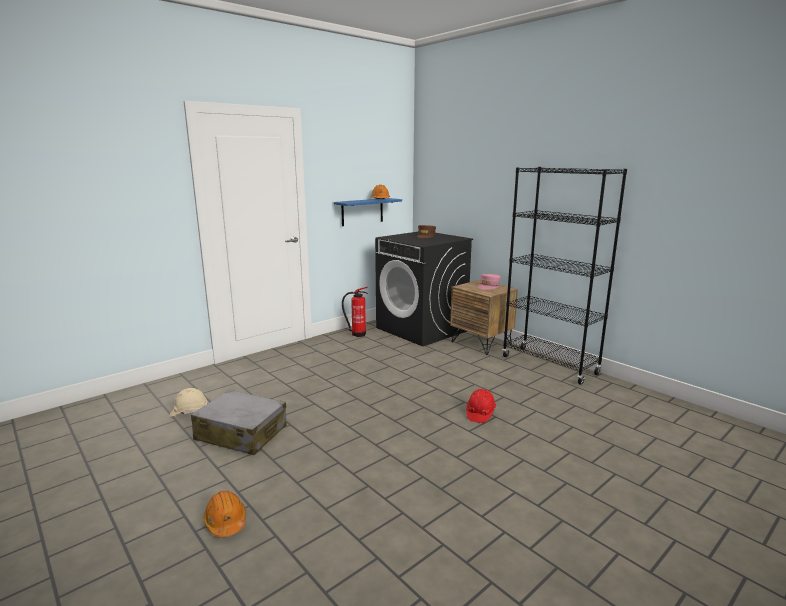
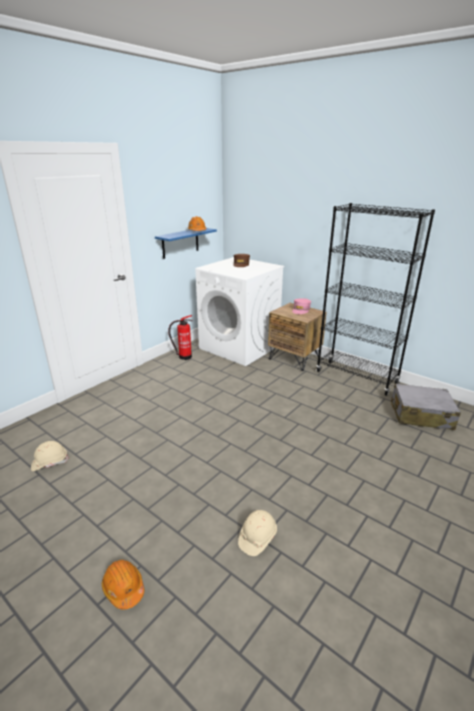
camera: 10 degrees left, 10 degrees up
(241, 433) = (108, 482): grey suitcase -> grey suitcase (420, 415)
(380, 497) = (257, 538): none -> beige hard hat
(422, 329) = (239, 347): black washing machine -> white washing machine
(480, 413) = (315, 435): red hard hat -> none

